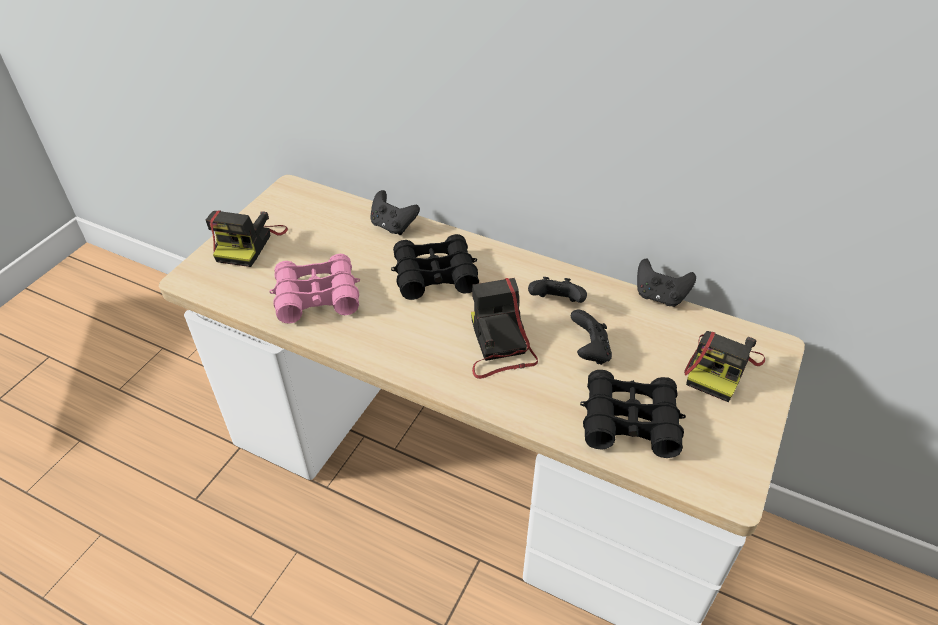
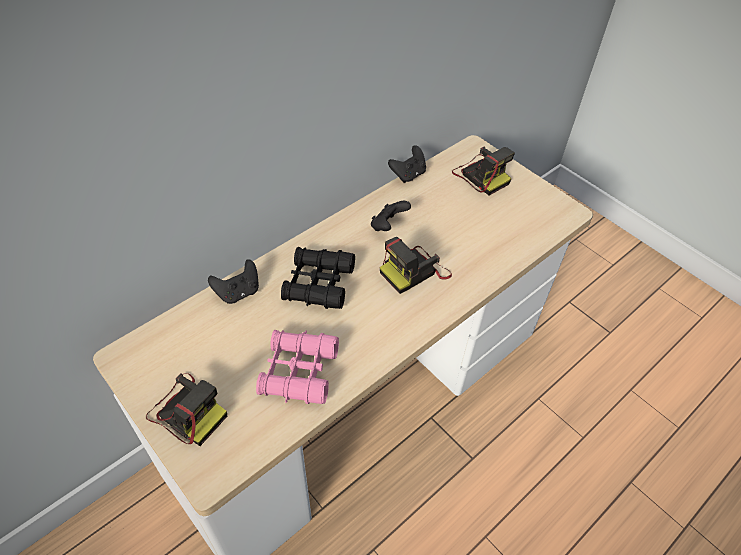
camera: 70 degrees left, 5 degrees up
(499, 346) = (414, 271): camera -> camera turned 45 degrees counterclockwise
(589, 351) = (441, 227): black game controller -> none
(629, 421) = (506, 232): black binoculars -> none

